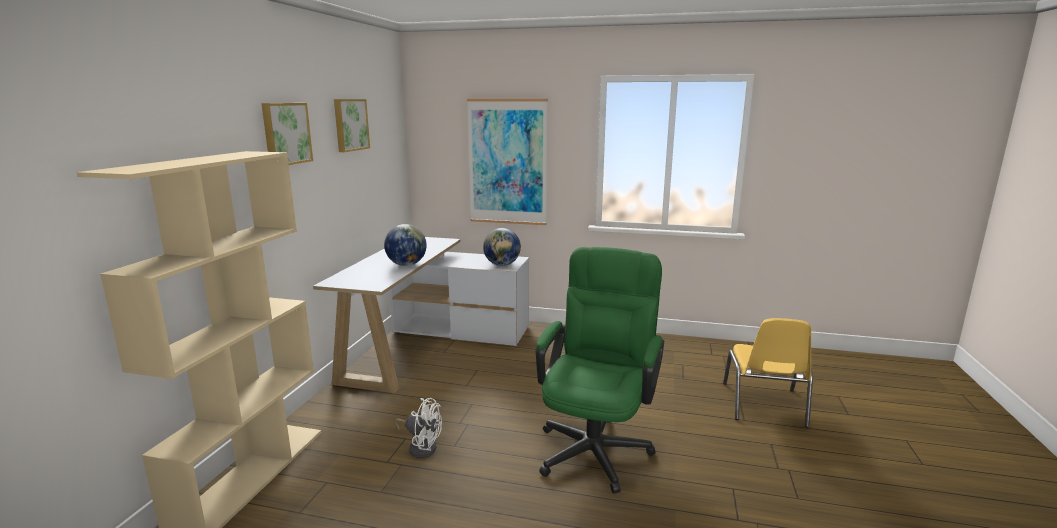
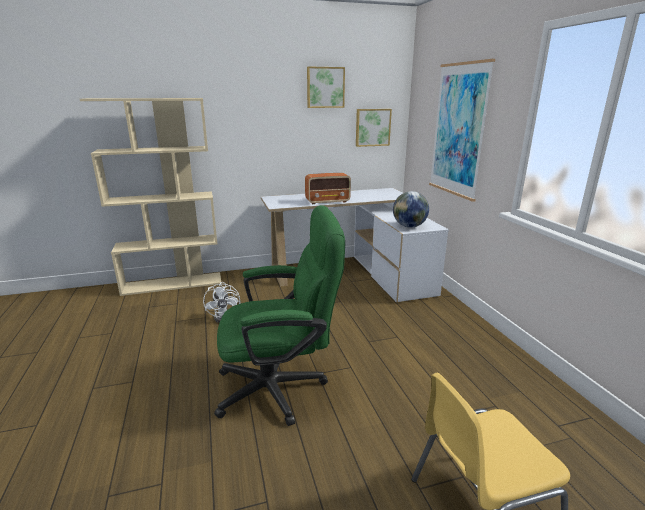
camera: 60 degrees right, 5 degrees up
(285, 133) = (248, 90): picture -> picture (372, 127)
(406, 265) = (328, 201): globe -> radio

